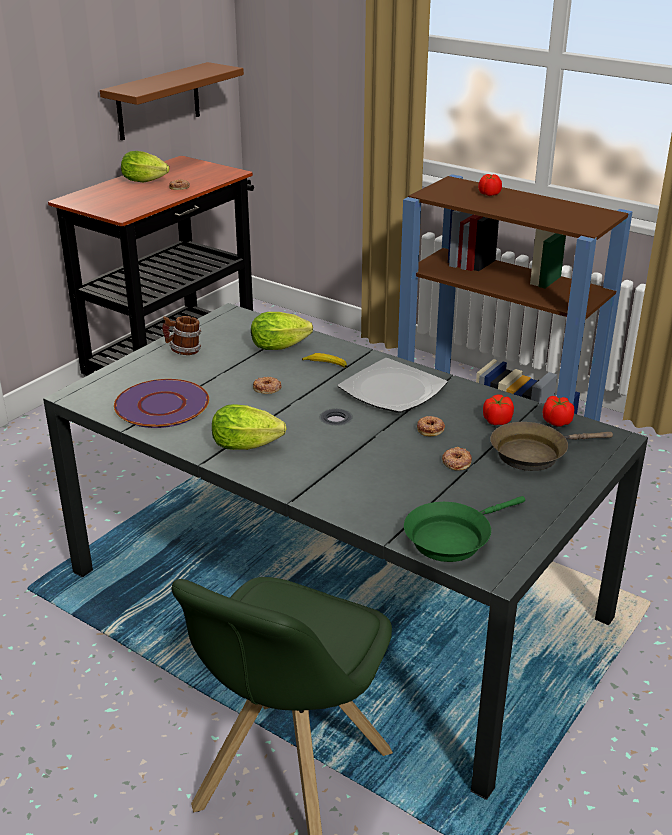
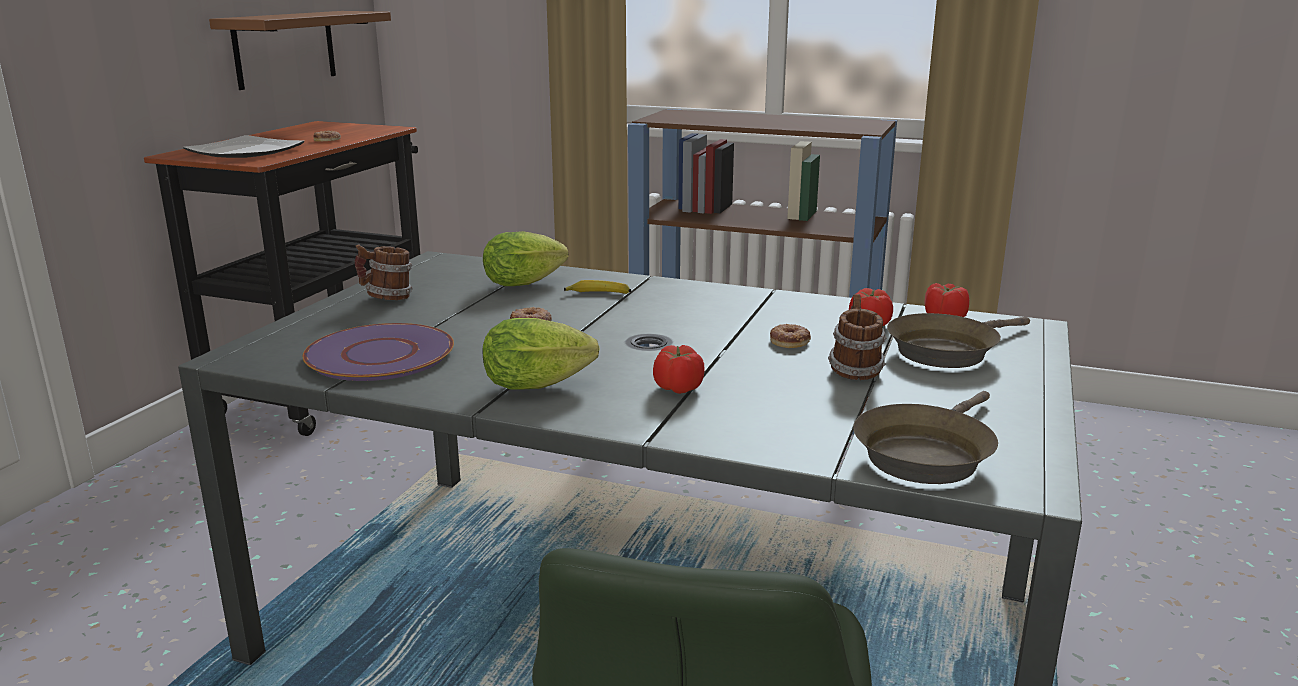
camera: 15 degrees left, 10 degrees down
(147, 181) = (280, 138): lettuce -> none
(392, 389) = (706, 308): plate -> plate (246, 151)
(452, 538) = (926, 454): green frying pan -> brown frying pan
(456, 462) = (854, 370): donut -> mug
(489, 194) = (726, 116): tomato -> tomato (678, 388)

